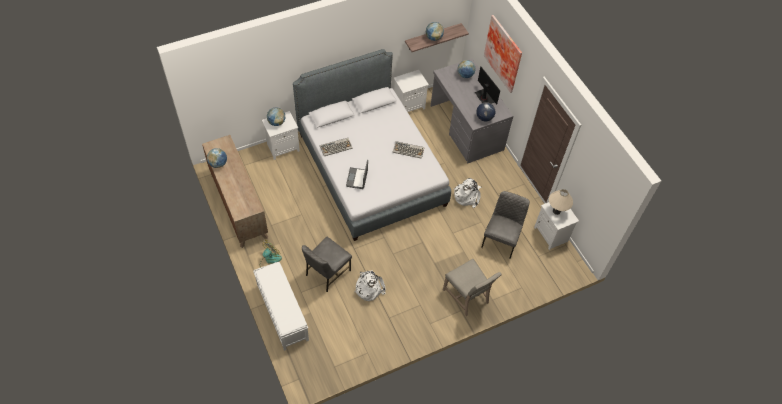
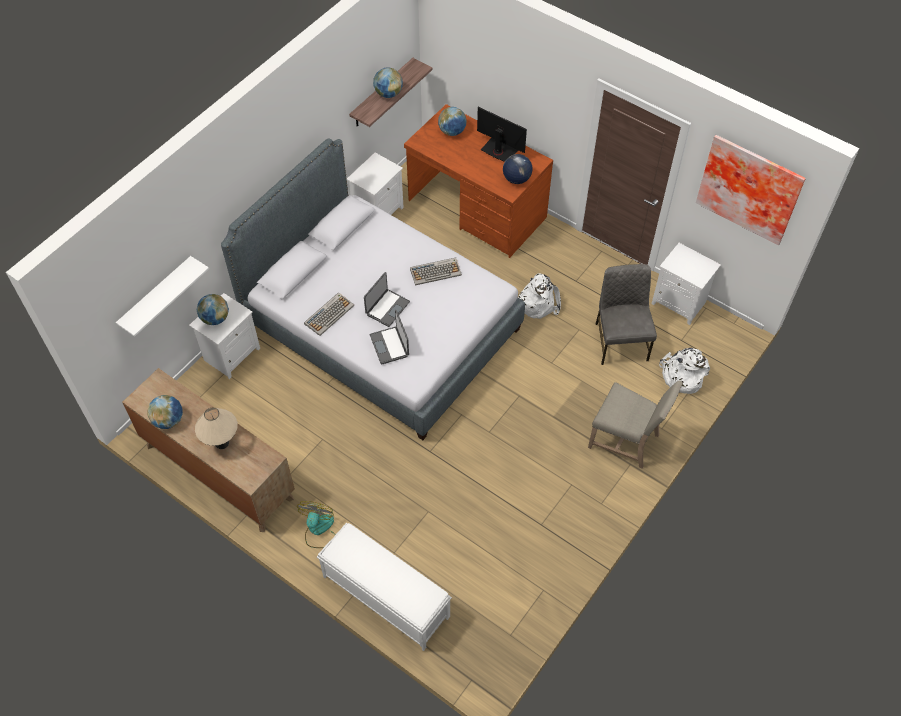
camera: 25 degrees left, 0 degrees up
(244, 95) = (156, 296): none -> white shelf
(327, 273) = (413, 505): grey chair -> none
(368, 287) = (486, 496): white backpack -> white backpack (682, 376)
(369, 157) = (387, 308): none -> laptop
(466, 128) = (476, 209): grey desk -> brown desk
(504, 53) = (509, 73): picture -> picture (750, 188)
(556, 211) = (684, 265): beige table lamp -> beige table lamp (222, 443)

